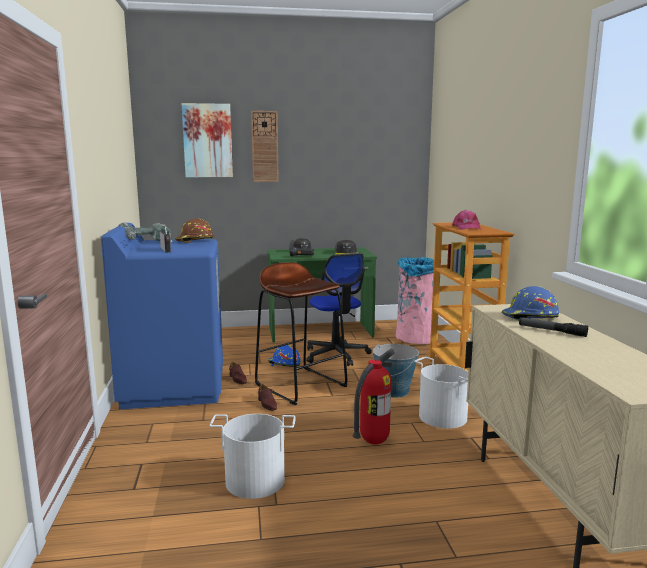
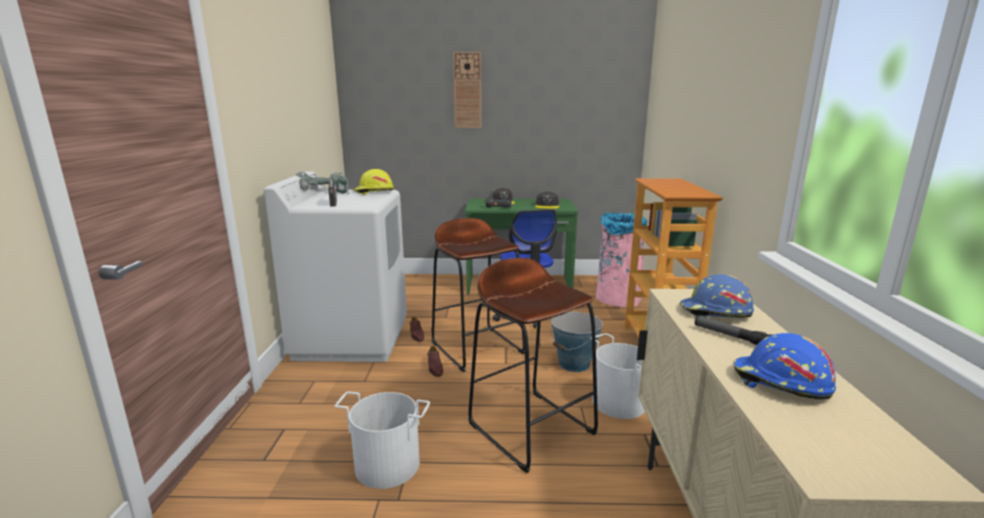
camera: 10 degrees right, 5 degrees up
(173, 386) = (351, 338): blue washing machine -> white washing machine
(194, 241) = (373, 192): brown hard hat -> yellow hard hat
(207, 141) = (409, 84): picture -> none
(284, 364) = (469, 320): blue hard hat -> blue hard hat (780, 382)
(374, 442) = (531, 428): fire extinguisher -> brown stool
(466, 227) = (669, 187): pink cap -> none

